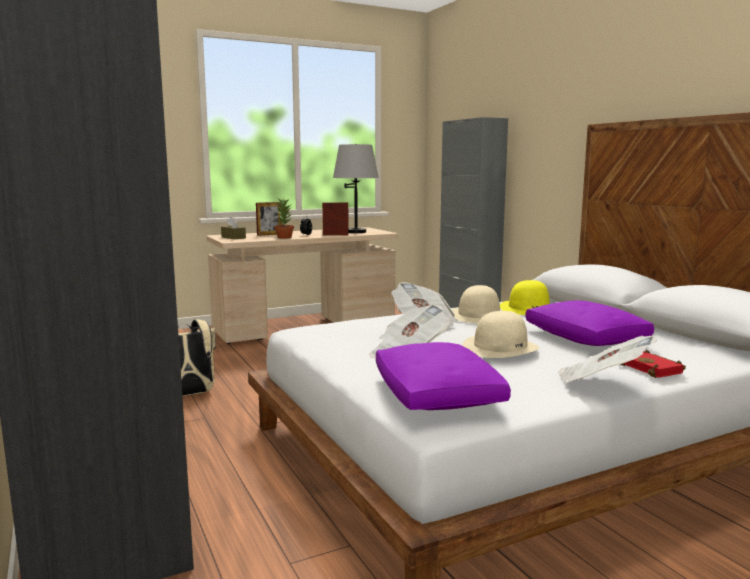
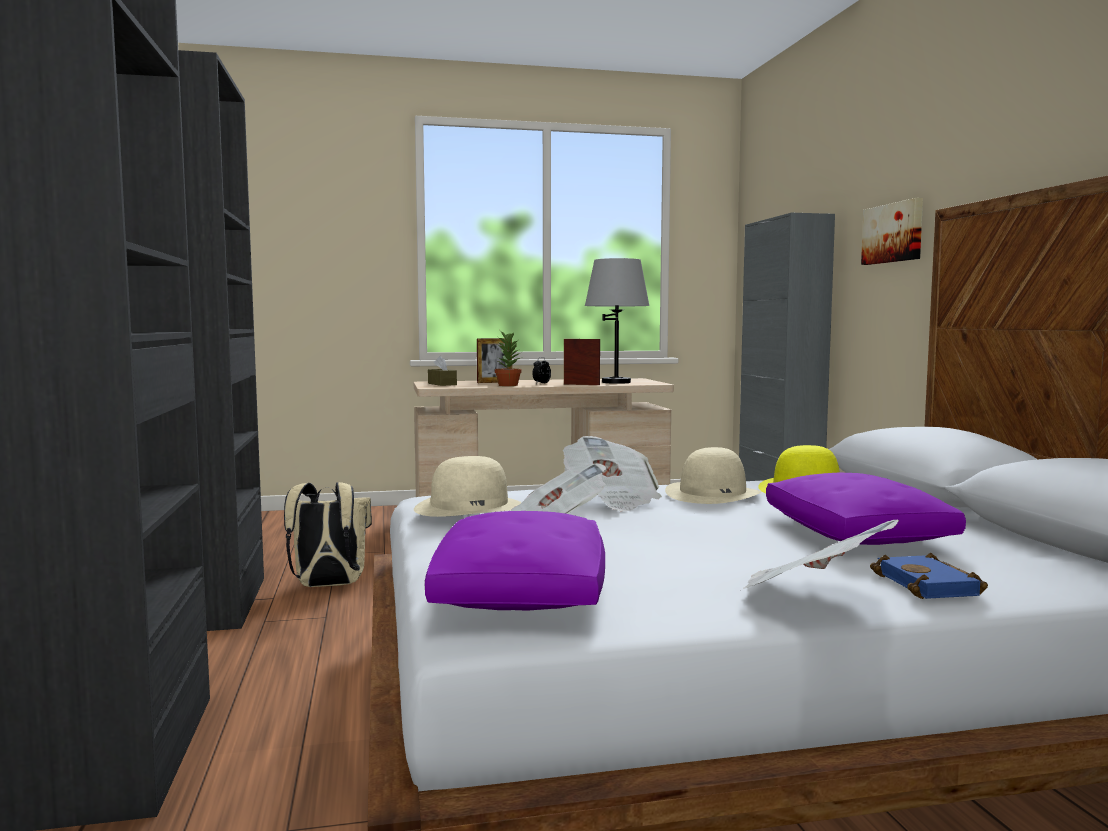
camera: 15 degrees right, 5 degrees down
(500, 347) = (694, 536): beige hat -> beige hat (470, 507)
(552, 135) = (894, 233): none -> picture
(653, 369) = (931, 586): red book -> blue book

